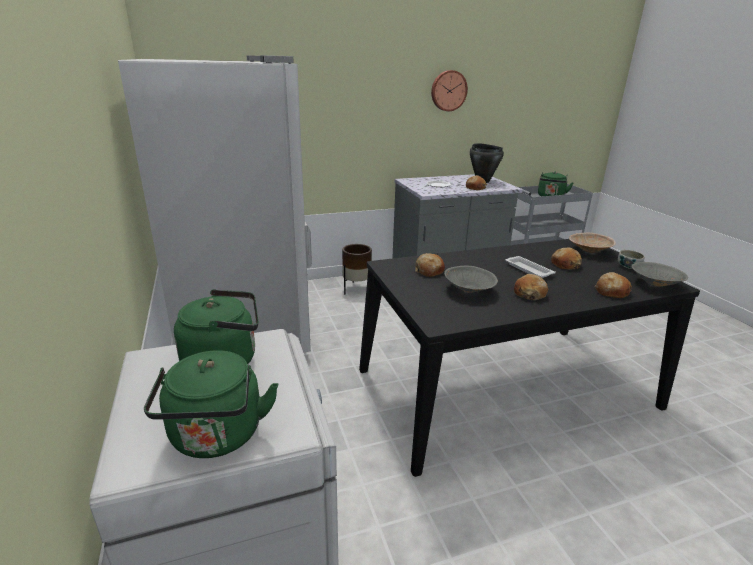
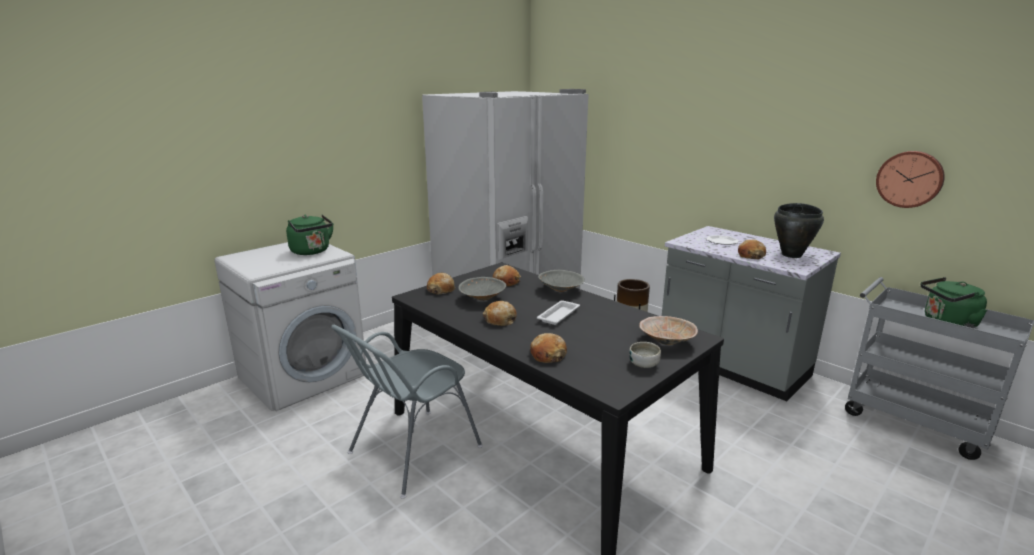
camera: 65 degrees right, 5 degrees down
(217, 437) = (251, 263): green kettle -> none
(448, 90) = (791, 131): wall clock -> wall clock (910, 179)
(498, 479) = (411, 452): none -> grey chair
(565, 264) = (598, 331): bread -> bread (441, 289)
(655, 284) = (603, 380): grey bowl -> grey bowl (561, 290)

